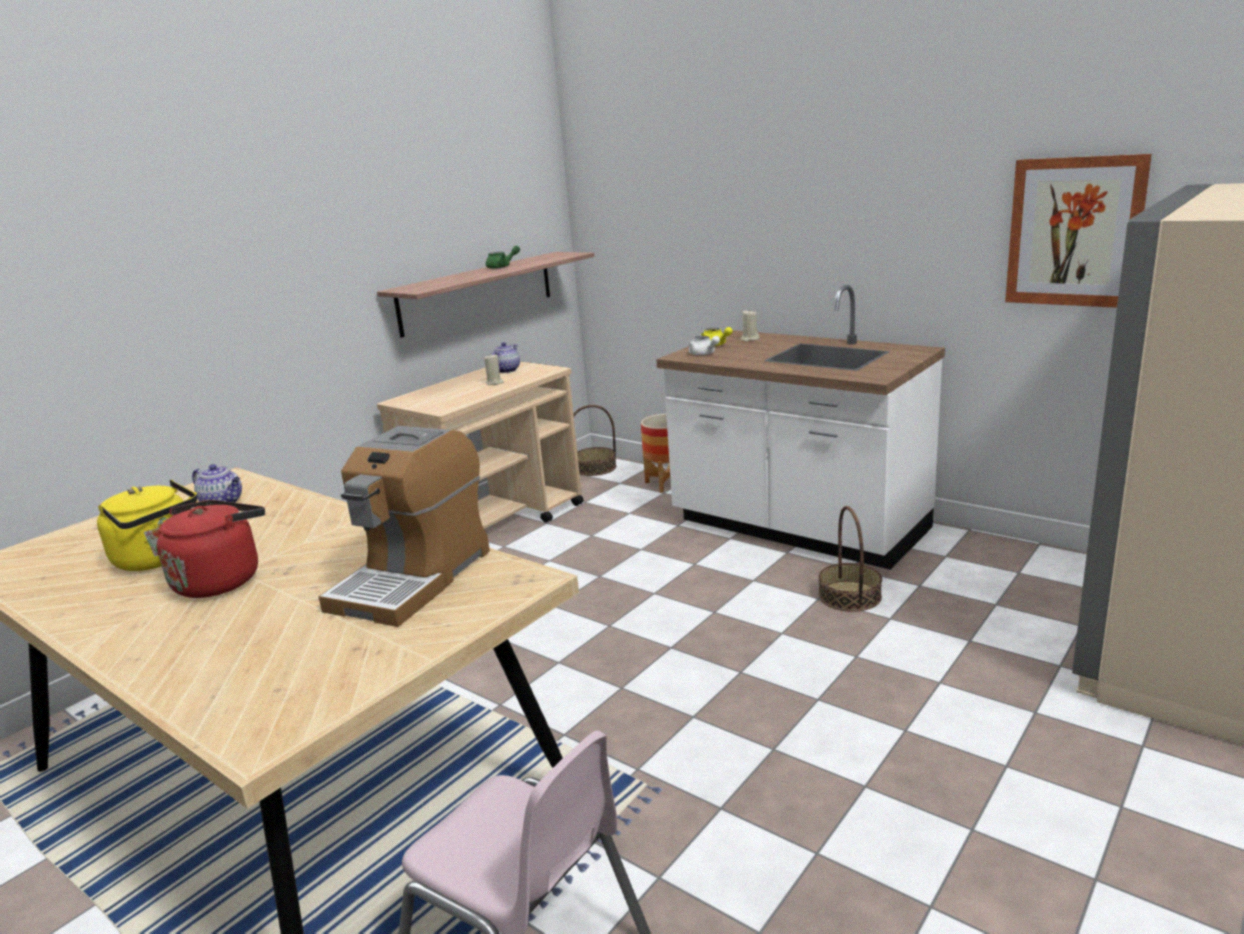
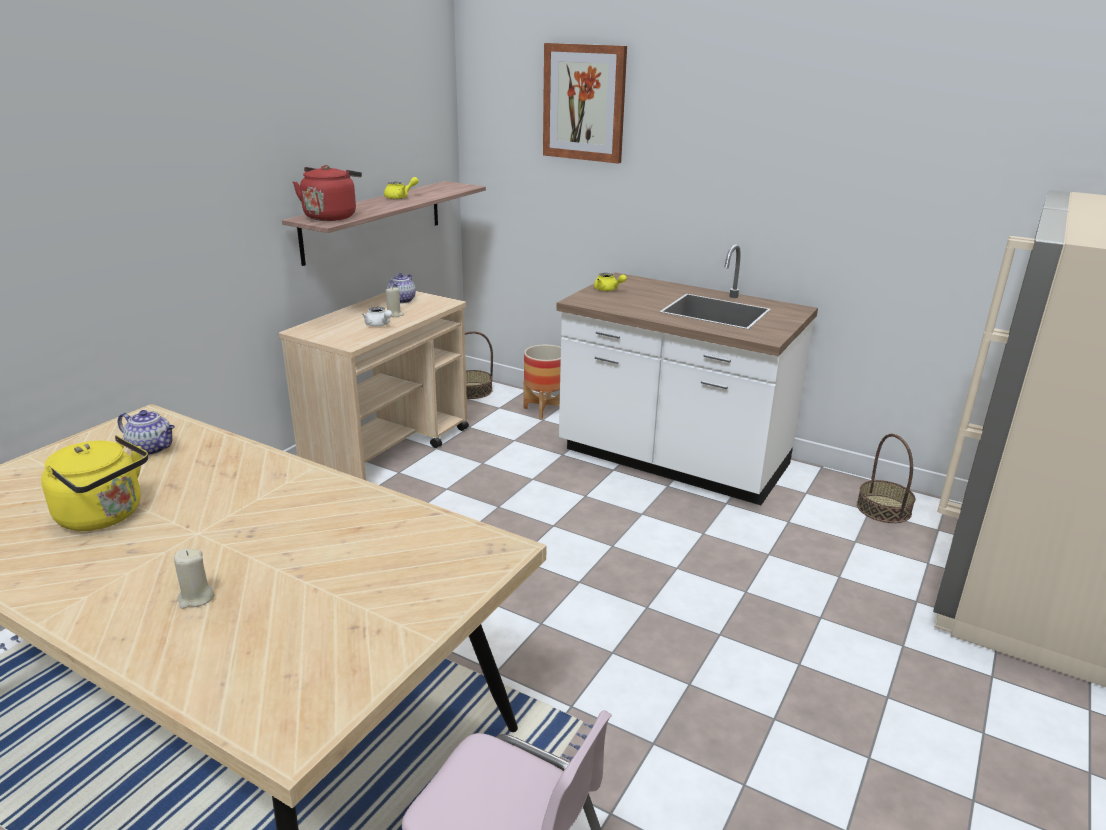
camera: 10 degrees left, 5 degrees up
(221, 580) = (183, 543): red kettle -> red kettle (331, 216)
(413, 578) = (386, 545): coffee machine -> none
(502, 267) = (400, 197): green teapot -> yellow teapot
(704, 354) = (600, 300): white teapot -> white teapot (379, 325)
(749, 339) = (638, 285): beige candle -> beige candle (196, 598)
(850, 596) = (730, 531): basket -> basket (884, 509)
(1074, 232) = (944, 217): picture -> picture (584, 103)

